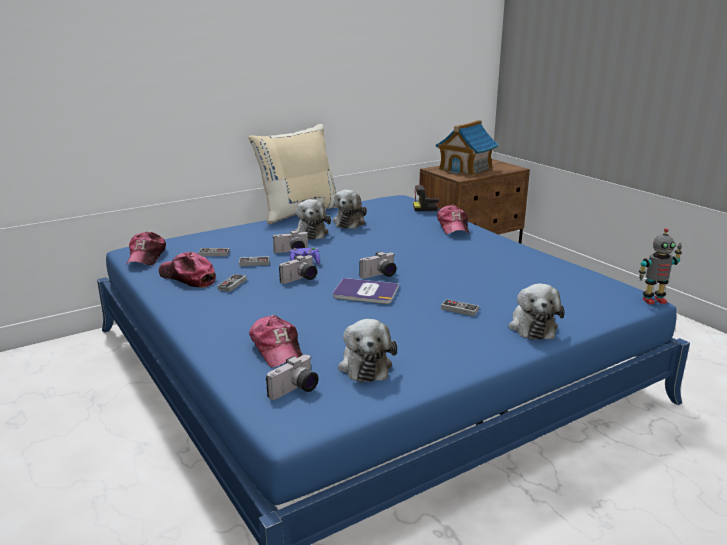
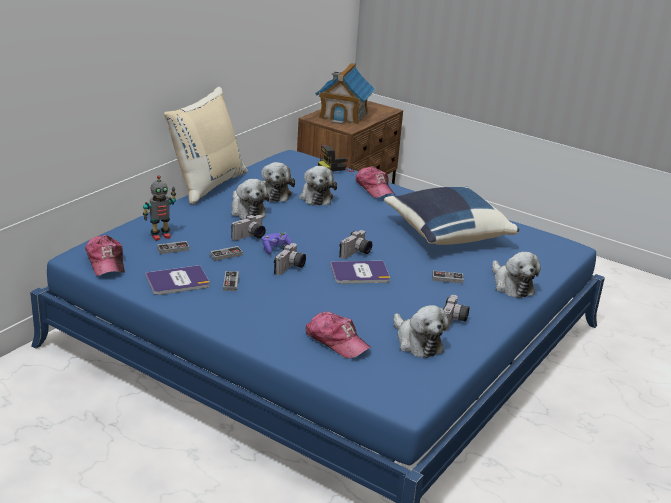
camera: 25 degrees left, 5 degrees up
(187, 277) = (177, 281): cap -> book
(295, 390) = (385, 374): camera -> camera (454, 322)
(387, 228) = (316, 197): none -> plush toy
(497, 271) = (446, 234): none -> blue pillow
(653, 300) = (580, 247): toy robot -> toy robot (160, 236)

